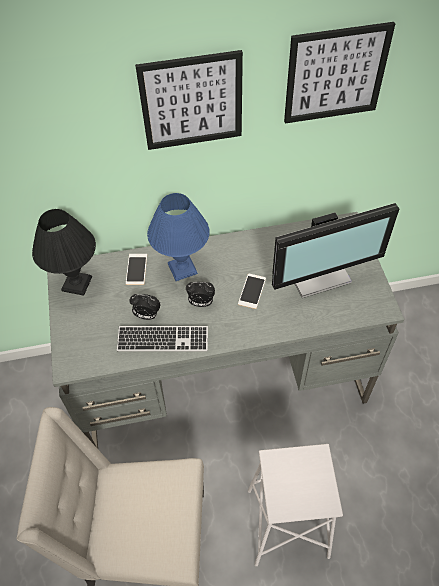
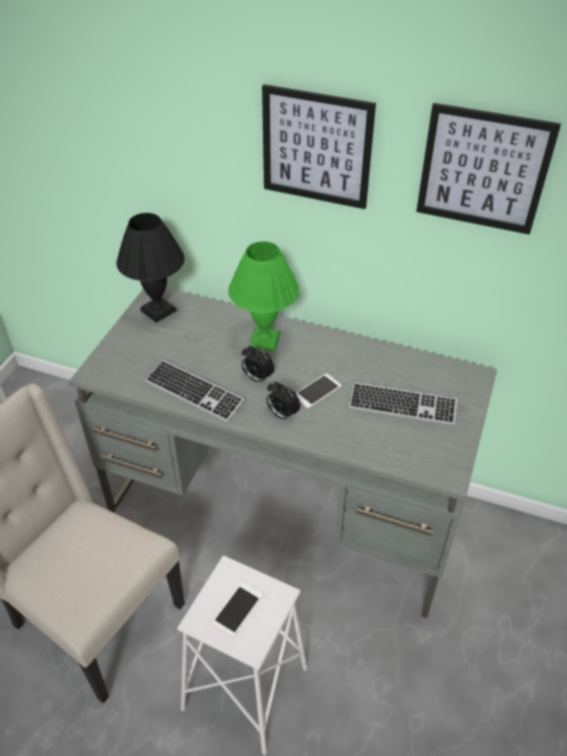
camera: 30 degrees right, 10 degrees down
(136, 269) = (221, 322): phone -> phone (238, 609)
(146, 315) = (197, 365): alarm clock -> alarm clock (282, 414)
(183, 268) = (265, 340): blue table lamp -> green table lamp
(318, 272) = (402, 406): monitor -> keyboard

